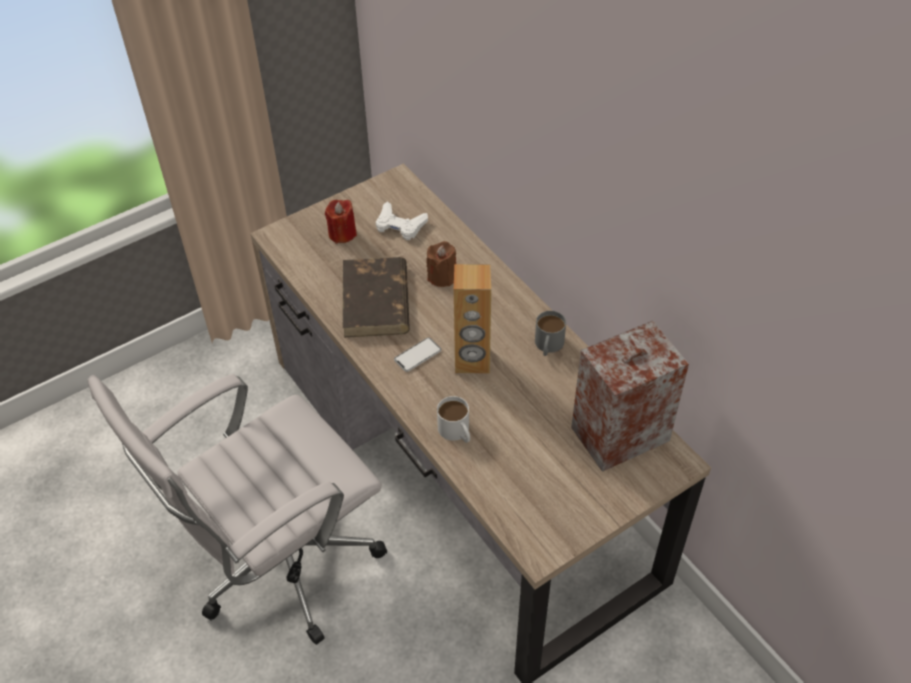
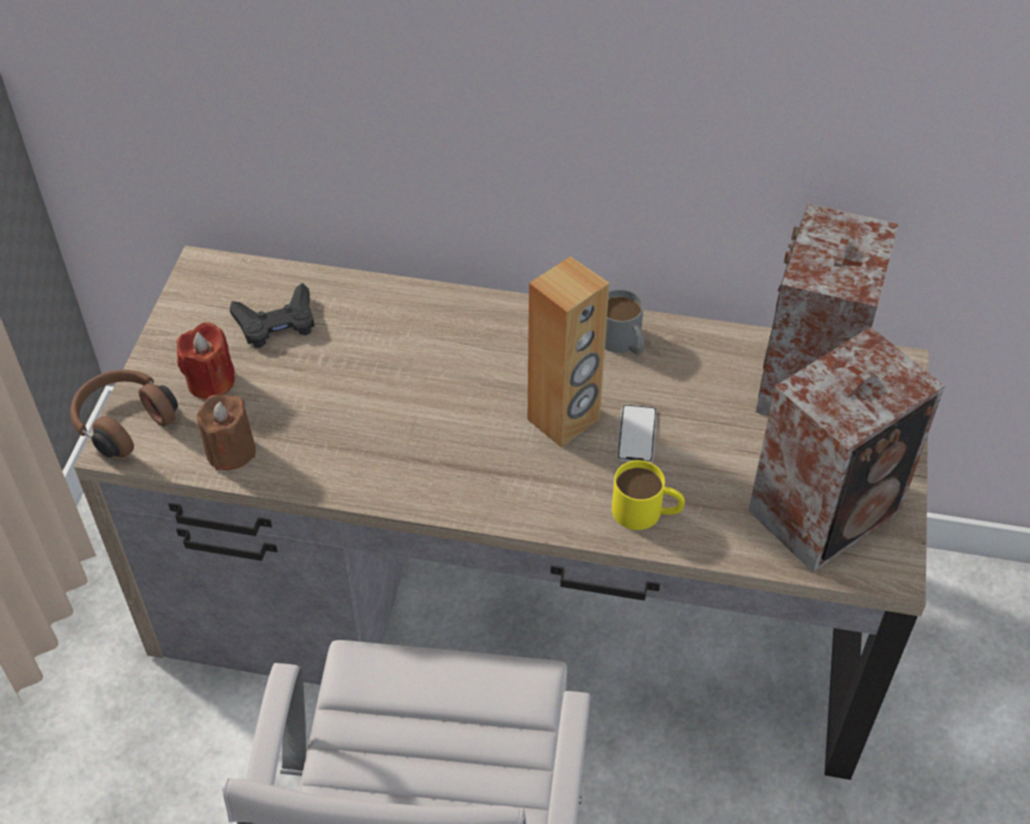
camera: 45 degrees left, 0 degrees up
(289, 227) = (123, 422): none -> brown headphones
(376, 301) = (361, 434): brown book -> none
(400, 225) = (276, 322): white game controller -> black game controller
(417, 355) = (492, 459): phone -> phone (637, 435)
(442, 276) = (406, 348): brown candle -> brown candle (230, 451)
(456, 432) = (646, 512): white mug -> yellow mug
(546, 501) = (829, 510): none -> speaker

